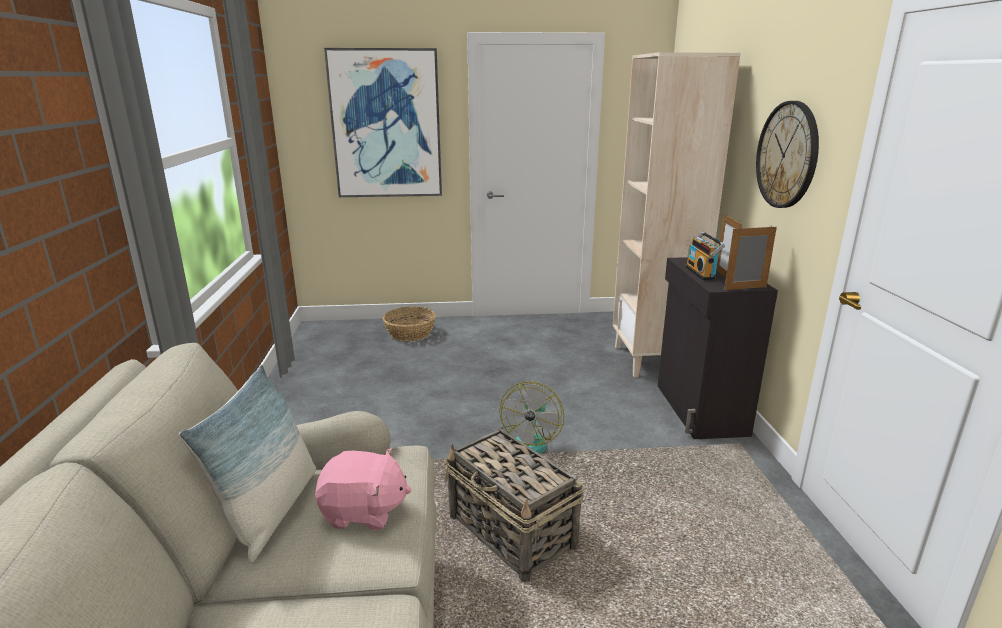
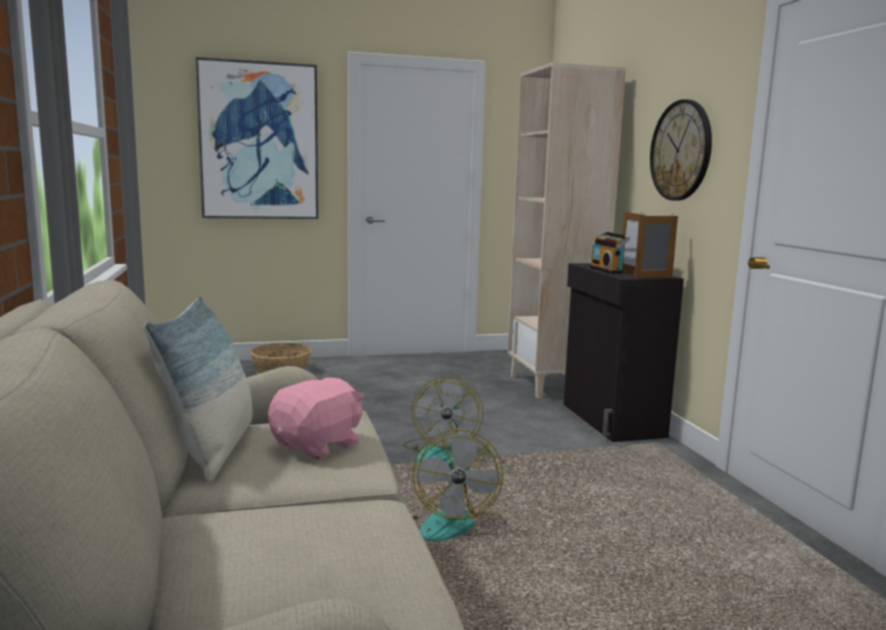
camera: 10 degrees left, 10 degrees down
(363, 512) = (318, 445): pink plush toy -> pink plush toy turned 45 degrees counterclockwise
(512, 532) = (445, 521): basket -> fan

